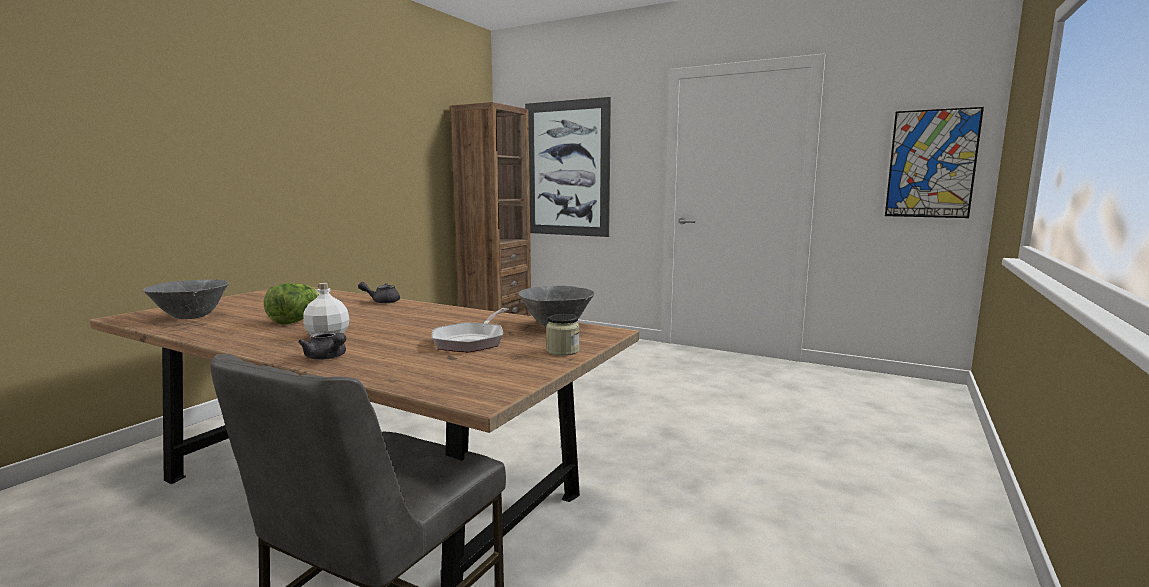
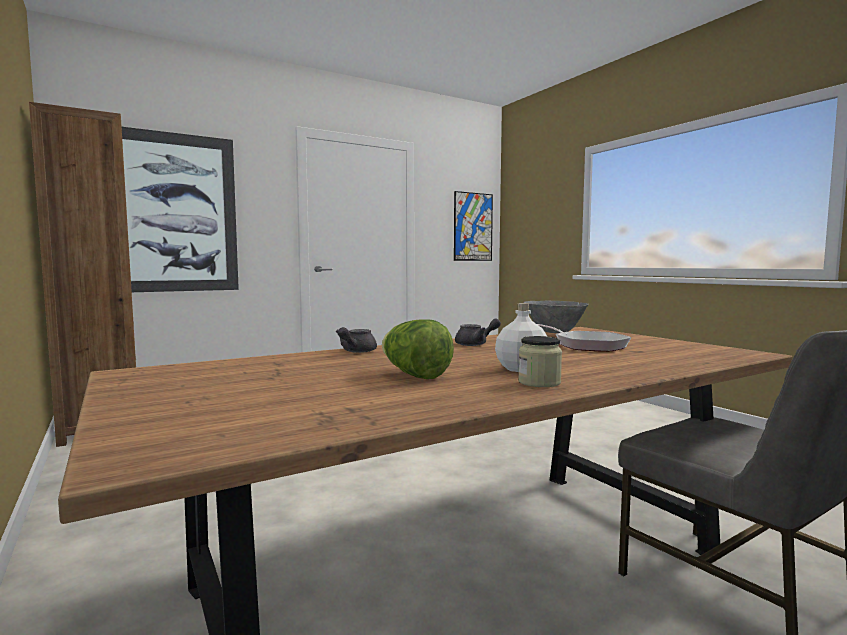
camera: 60 degrees left, 5 degrees down
(192, 317) = (277, 414): grey bowl -> none
(327, 358) = (622, 371): grey teapot -> grey teapot (476, 344)
(562, 351) = (632, 337): jar -> jar (539, 382)

